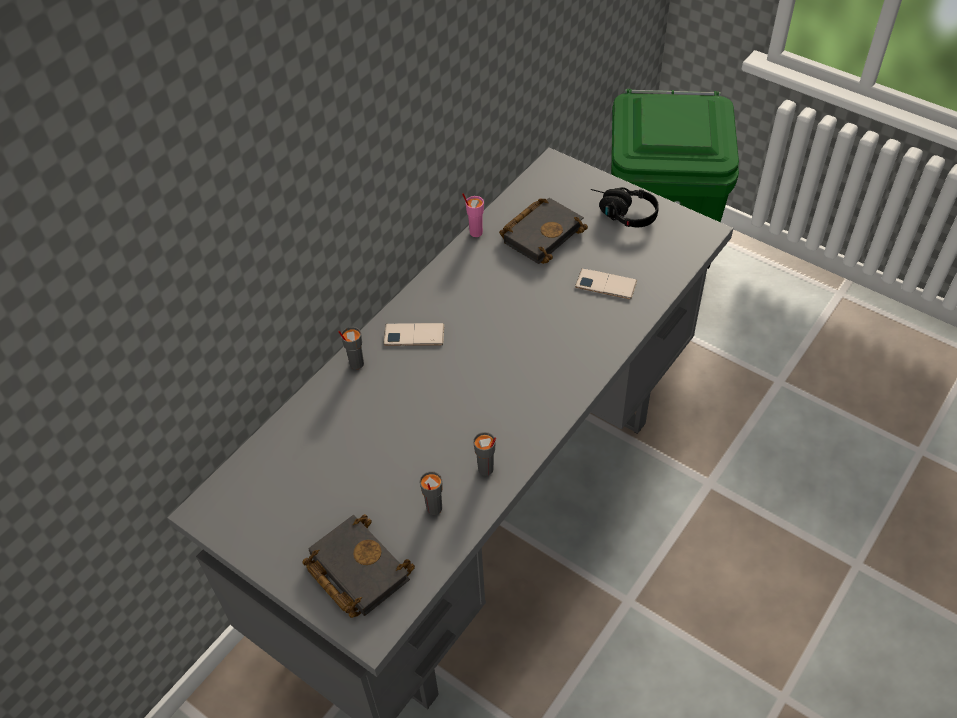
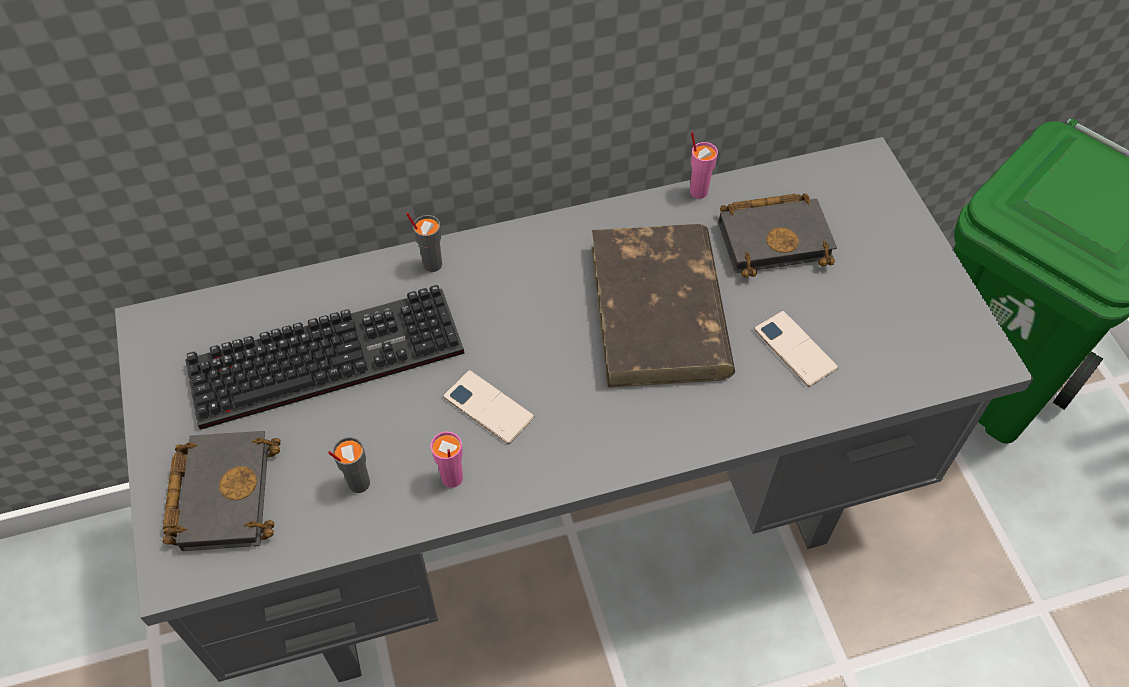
camera: 35 degrees right, 5 degrees up
(343, 451) = (330, 353): none -> keyboard
(414, 335) = (520, 270): phone -> phone (488, 407)
(486, 469) = (452, 478): grey cup -> pink cup
(516, 309) = (659, 312): none -> brown book
(621, 214) = (897, 271): black headphones -> none

